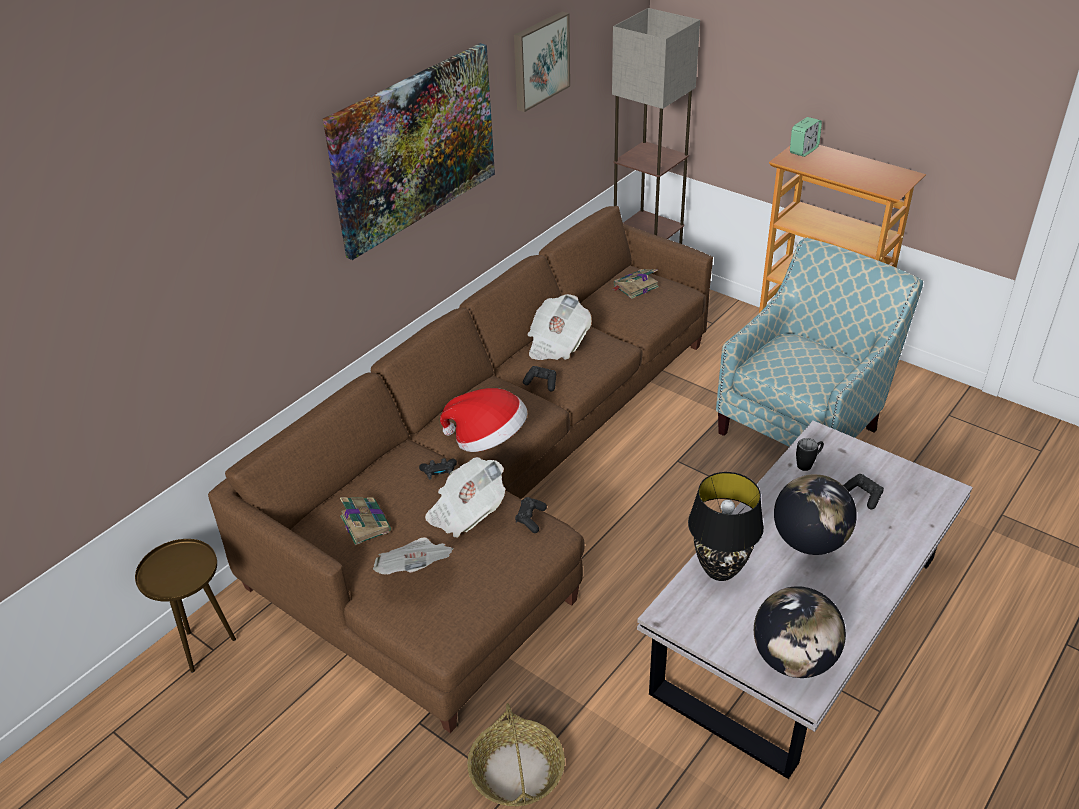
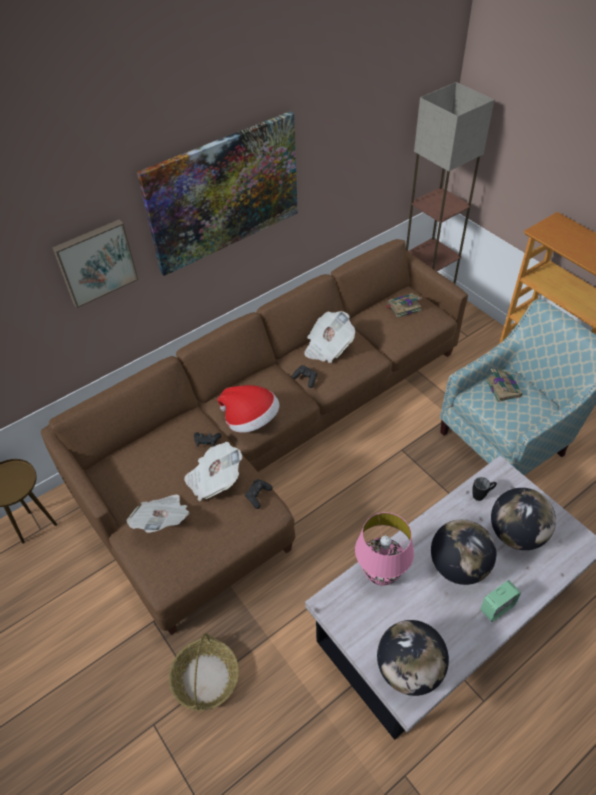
camera: 15 degrees right, 10 degrees up
(365, 523) = (142, 472): book -> book (503, 387)
(539, 60) = (347, 124): picture -> picture (95, 262)
(720, 569) = (381, 574): black table lamp -> pink table lamp
(803, 150) = (556, 224): alarm clock -> alarm clock (497, 607)
(863, 495) = (516, 534): black game controller -> globe

